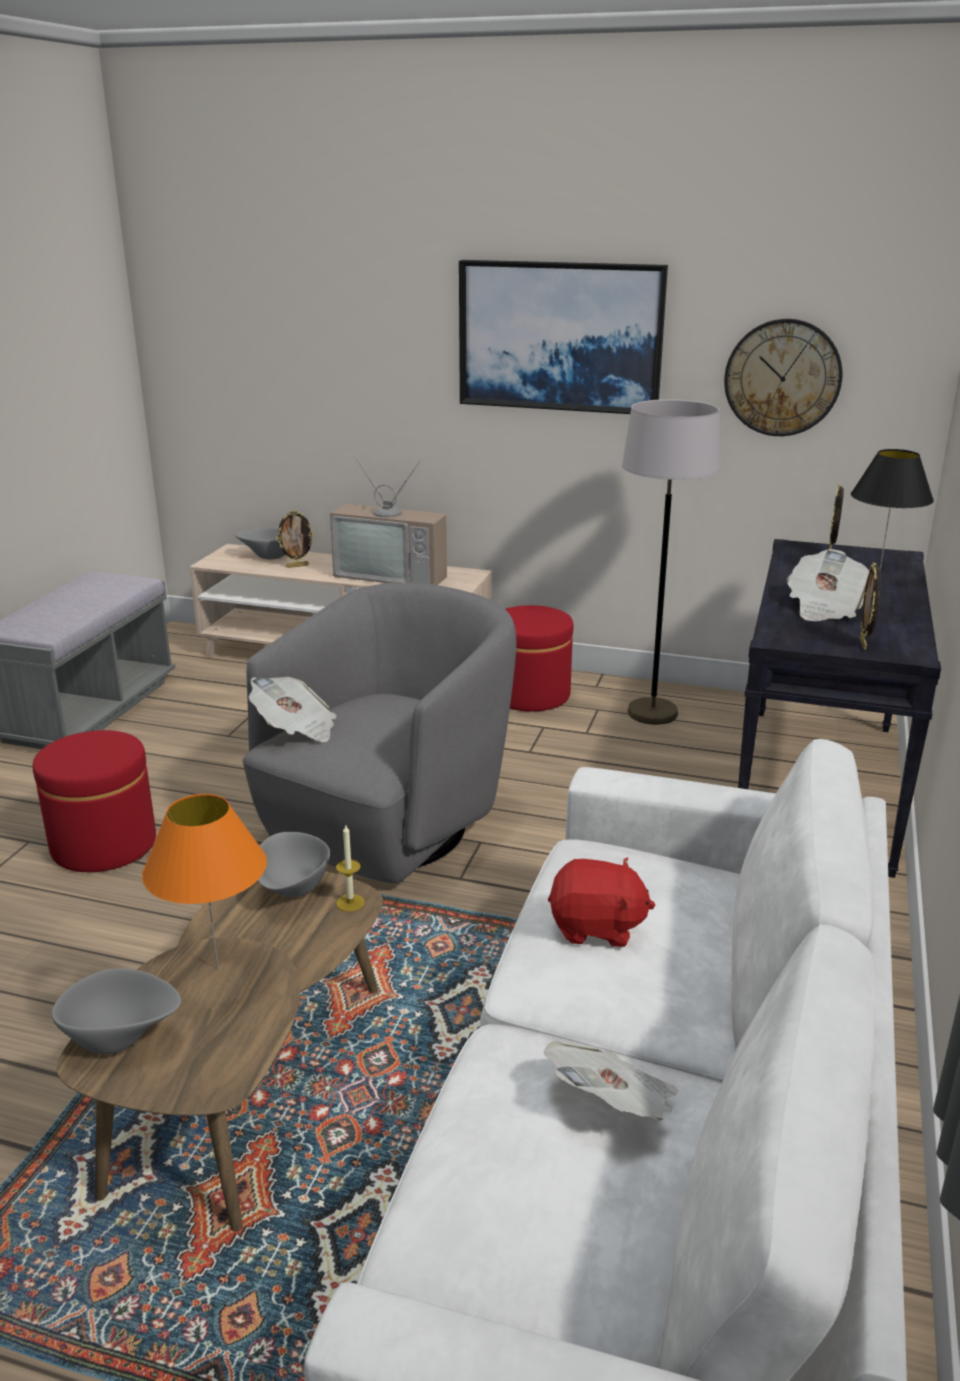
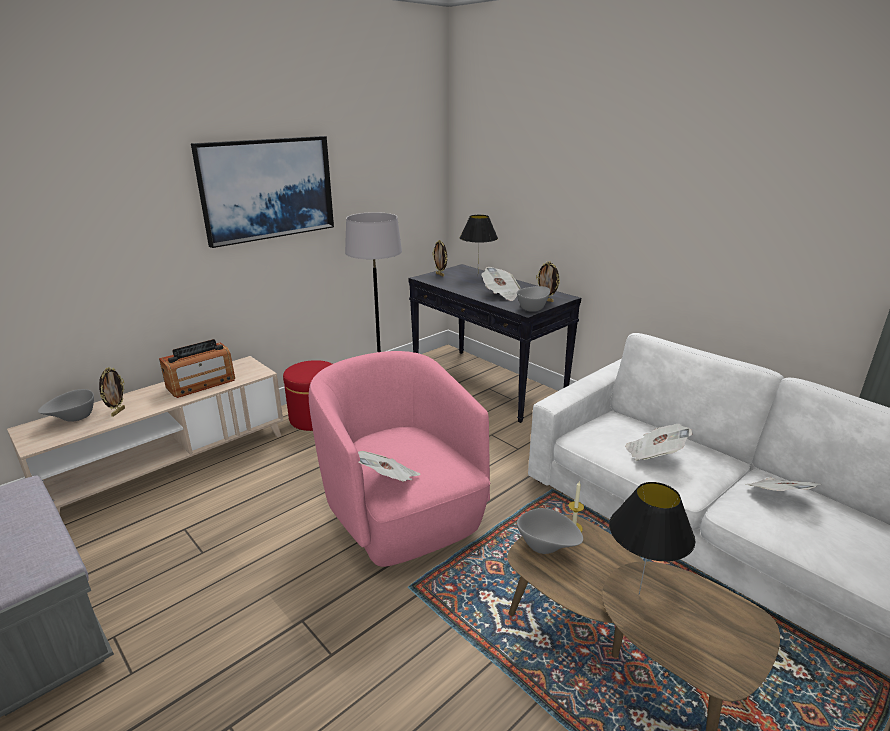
camera: 60 degrees left, 0 degrees up
(104, 845) = (288, 670): red ottoman -> none
(122, 1038) = (701, 657): grey bowl -> grey bowl (533, 308)
(218, 969) = (639, 594): orange table lamp -> black table lamp
(388, 826) = (402, 516): grey armchair -> pink armchair
(394, 574) = (201, 384): television -> radio
(597, 928) = (654, 454): red plush toy -> newspaper
(782, 378) = (384, 193): wall clock -> none

